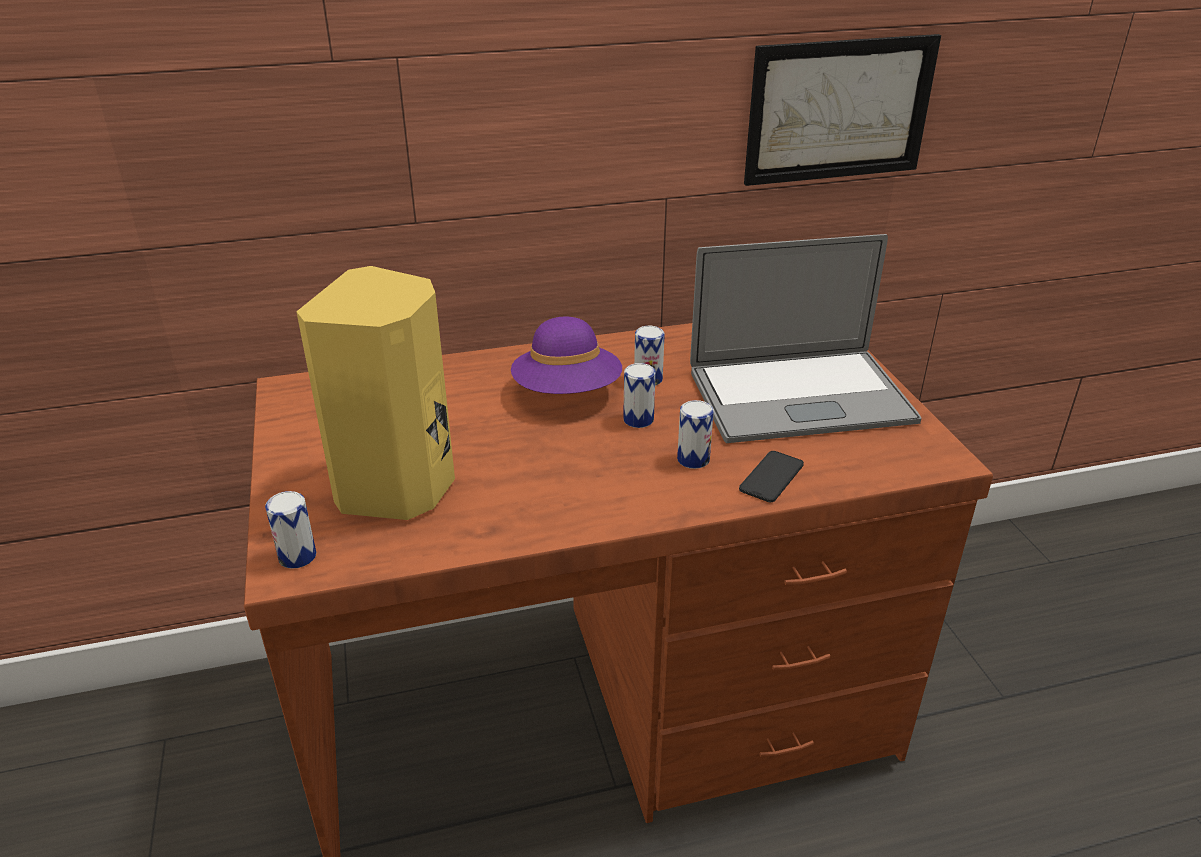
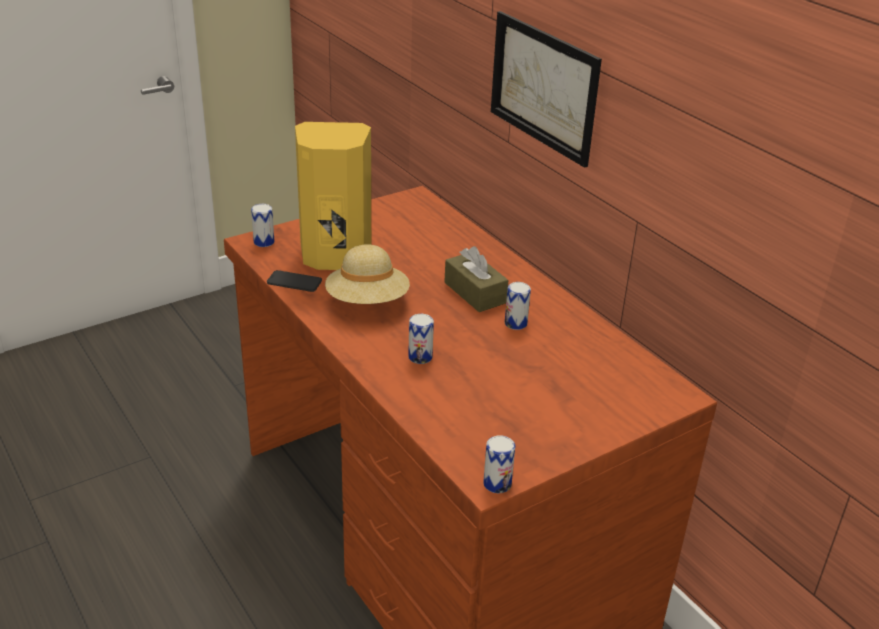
camera: 70 degrees right, 0 degrees up
(542, 479) = (367, 302): none -> beige hat
(567, 392) = (475, 293): purple hat -> brown tissue box
(638, 419) = (457, 327): can -> can (497, 484)
(771, 477) = (416, 394): phone -> phone (294, 282)
(799, 396) = (538, 398): laptop -> none
(839, 110) = (762, 229): picture -> picture (543, 87)

